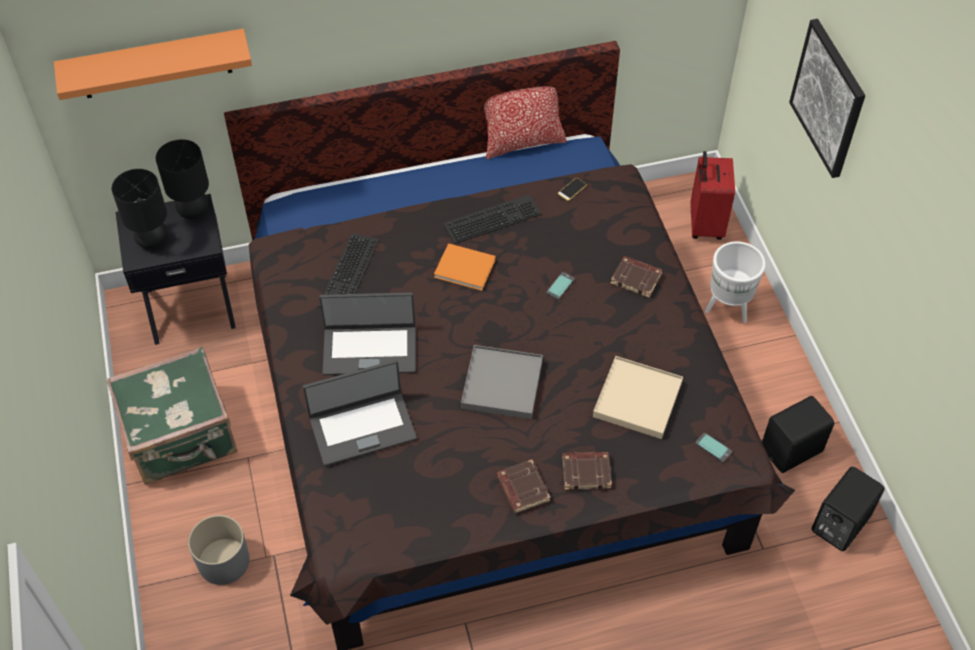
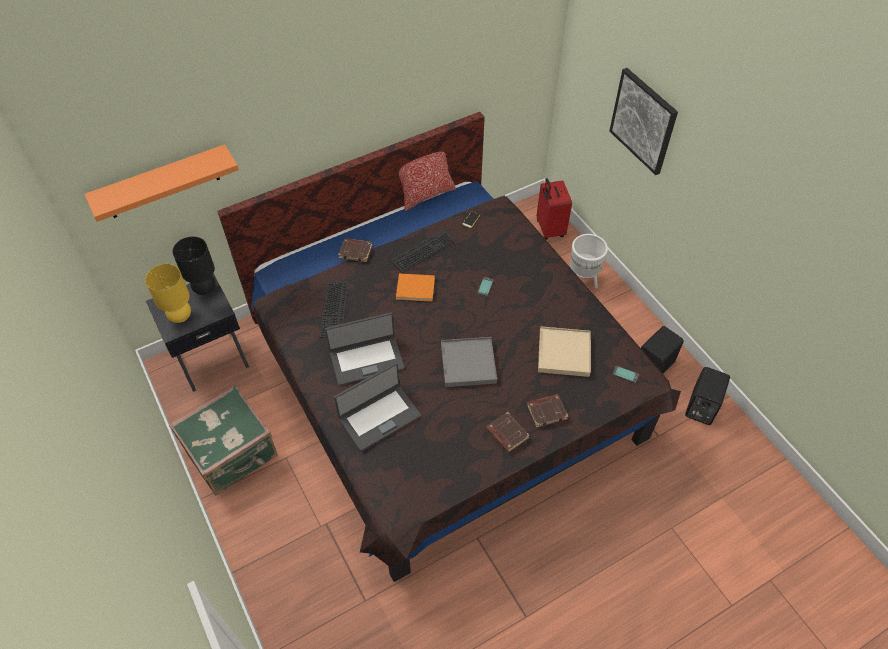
camera: 15 degrees left, 0 degrees up
(152, 240) = (180, 316): black table lamp -> yellow table lamp
(223, 562) = (290, 537): grey planter -> none
(636, 279) = (535, 271): brown book -> brown book (356, 251)

